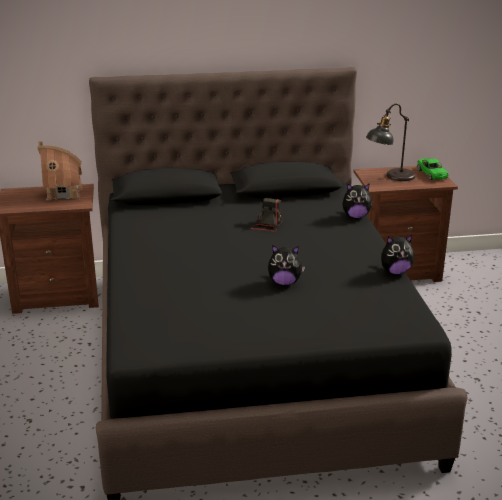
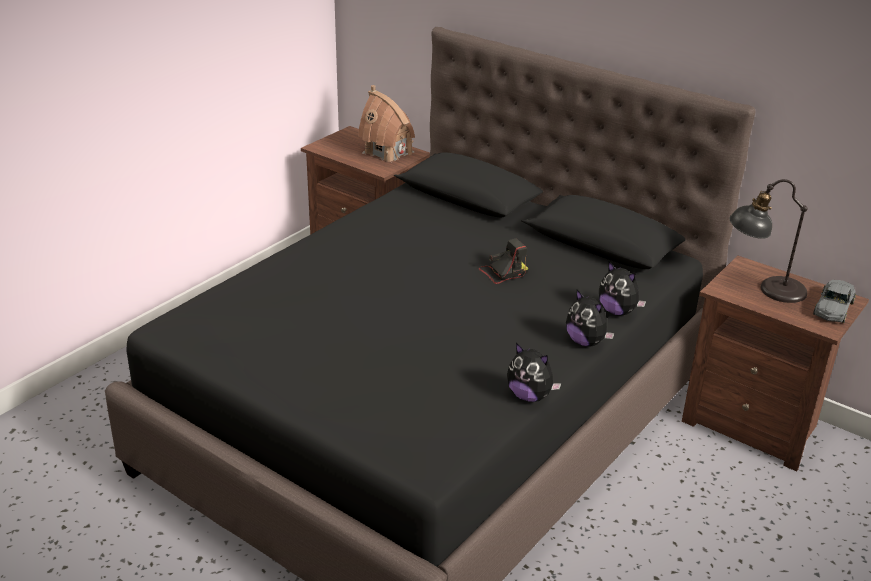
camera: 45 degrees right, 5 degrees up
(284, 282) = (399, 341): plush toy -> plush toy (586, 342)
(431, 174) = (833, 308): green toy car -> grey toy car

